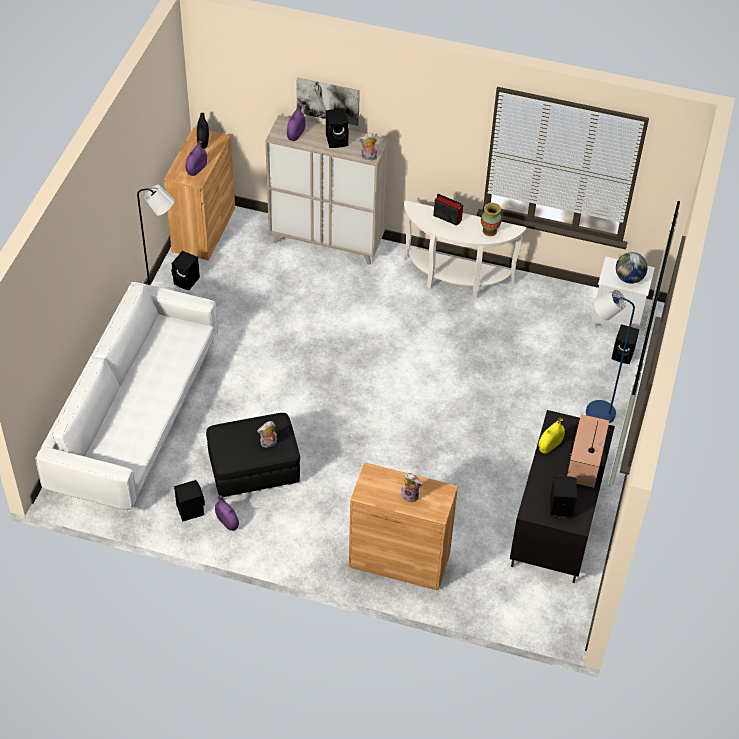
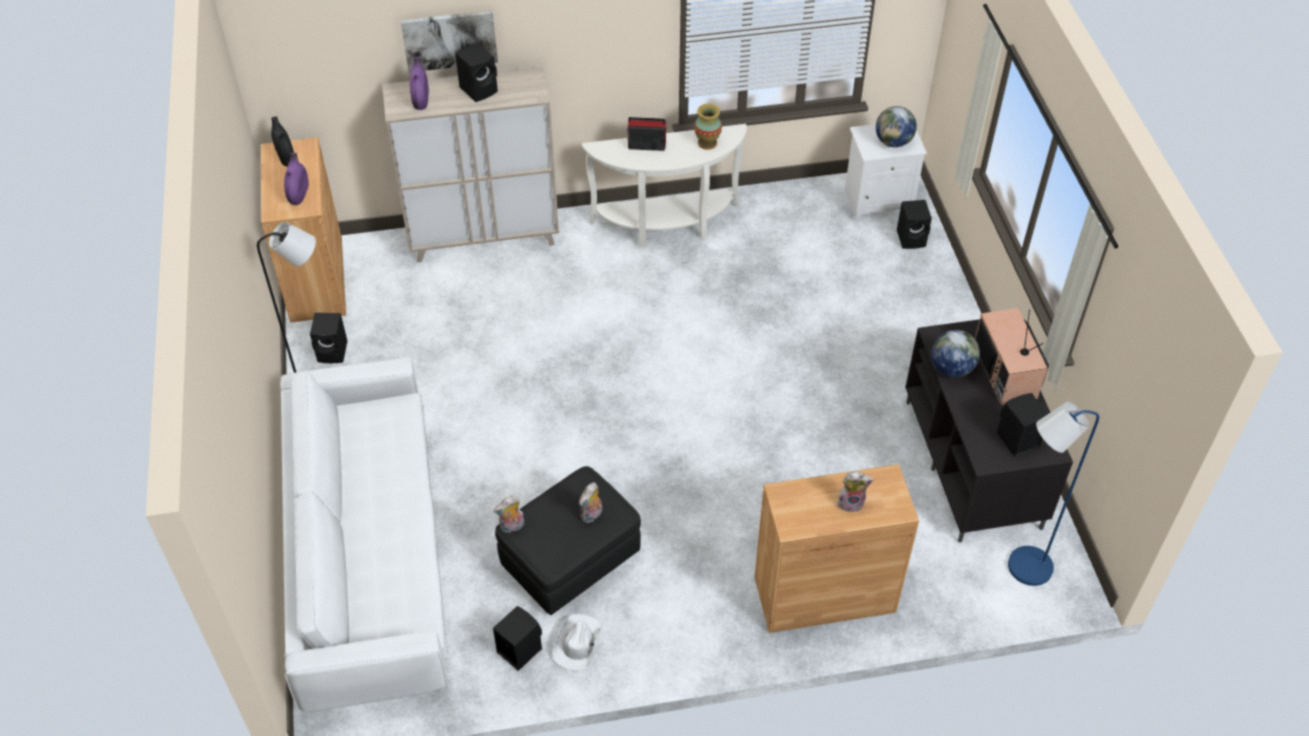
camera: 25 degrees left, 0 degrees up
(227, 521) = (577, 644): purple vase -> white hat
(368, 157) = (533, 97): plush toy -> plush toy (512, 527)
(550, 445) = (951, 368): yellow vase -> globe
(594, 412) = (925, 316): blue floor lamp -> blue floor lamp (1021, 568)

